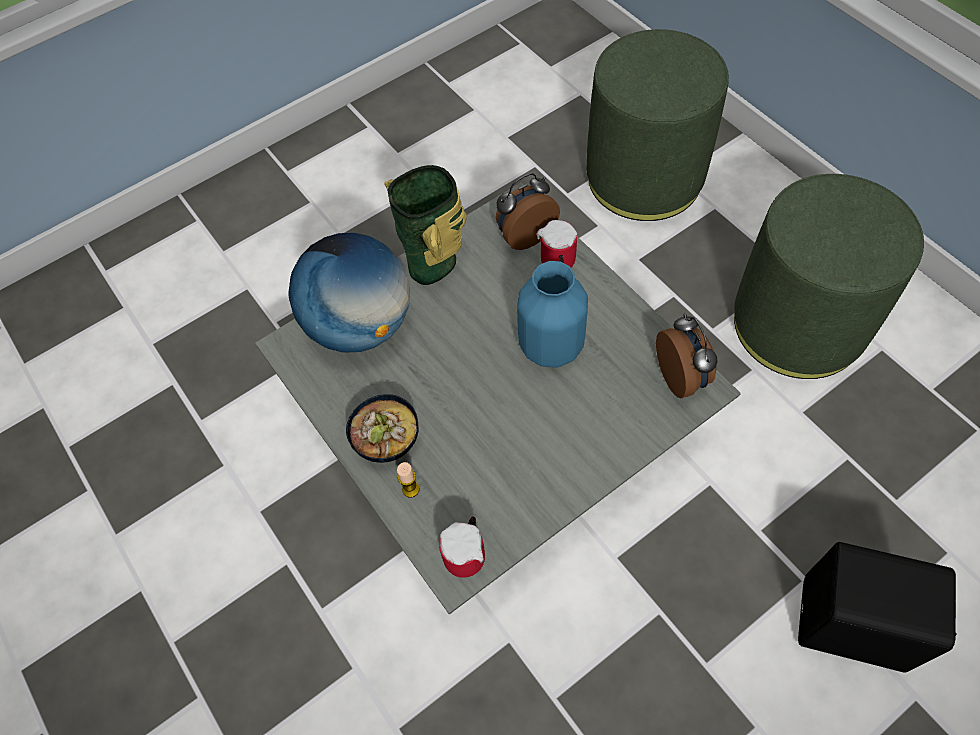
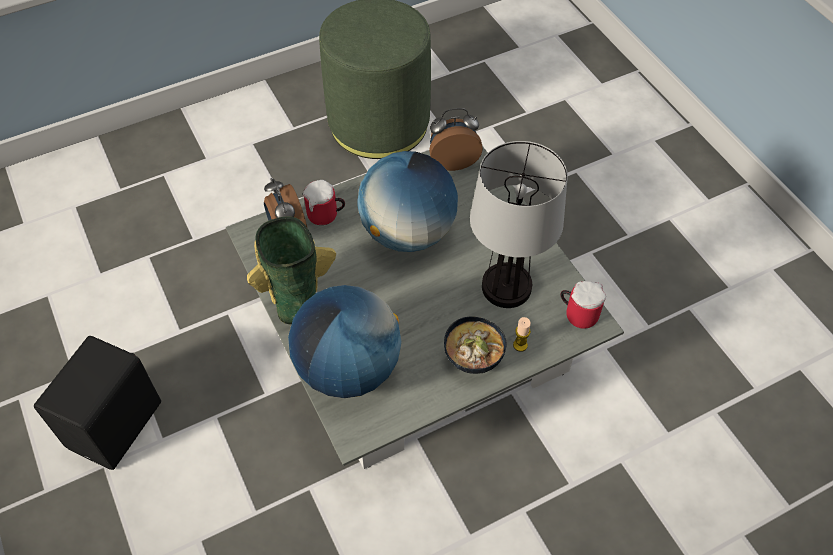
camera: 85 degrees left, 5 degrees down
(490, 464) = (506, 288): none -> table lamp
(551, 347) = (408, 233): blue vase -> globe
(644, 177) = (199, 180): green ottoman -> none
(853, 628) = (609, 155): black speaker -> black speaker (118, 425)

